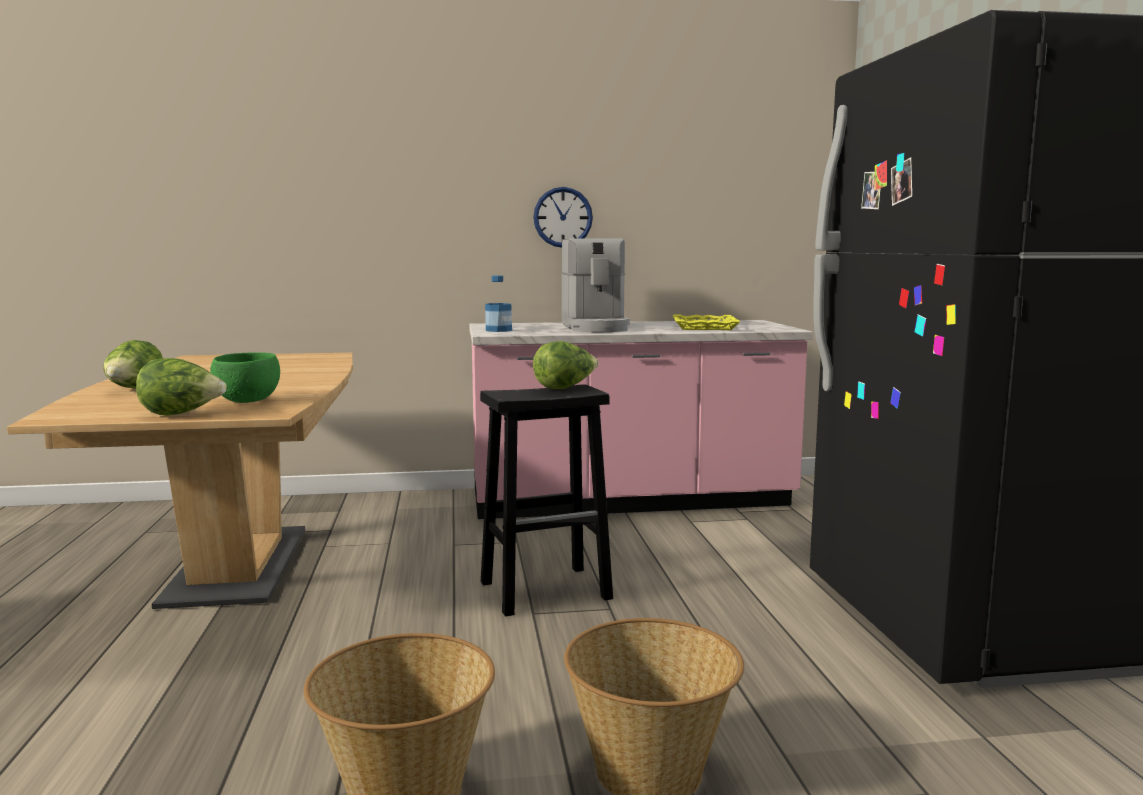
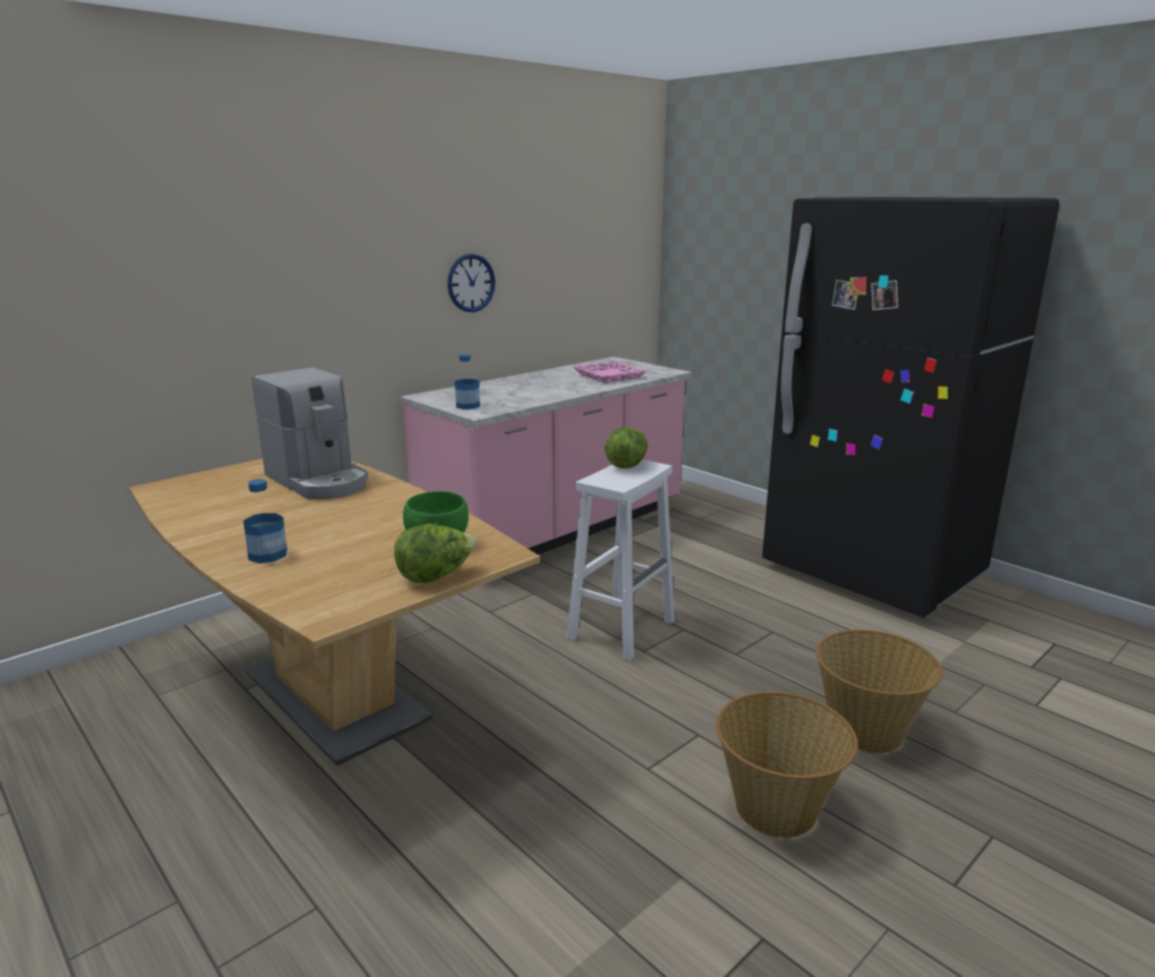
camera: 35 degrees left, 10 degrees up
(134, 389) = (268, 555): lettuce -> bottle
(547, 590) = (622, 628): black stool -> white stool
(595, 327) = (530, 388): coffee machine -> coffee machine (319, 481)
(705, 327) = (609, 376): yellow tray -> pink tray

